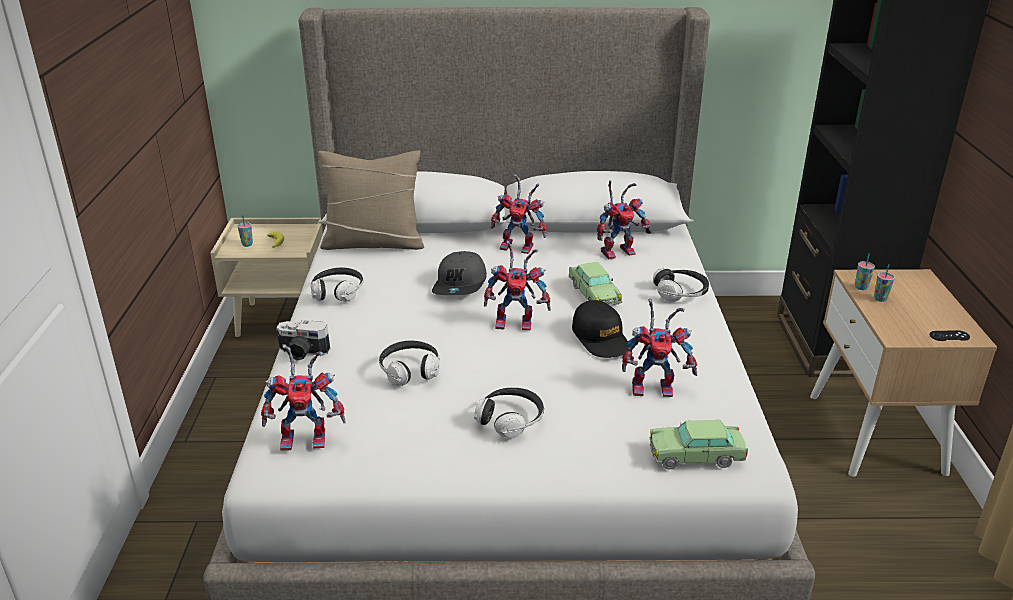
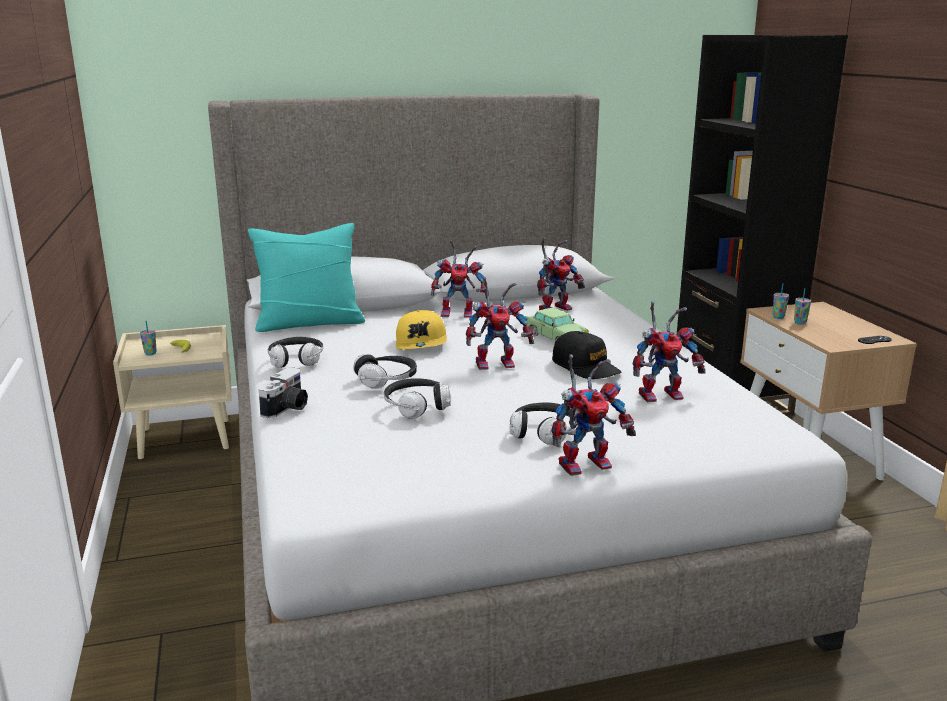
camera: 15 degrees left, 10 degrees down
(302, 353) = (288, 408): camera -> camera turned 60 degrees counterclockwise
(308, 438) = (341, 471): toy robot -> toy robot (587, 463)
(374, 243) = (309, 323): beige pillow -> turquoise pillow
(461, 285) = (421, 343): grey cap -> yellow cap
(680, 293) = (633, 330): headphones -> headphones (386, 380)
(696, 455) = (738, 436): toy car -> none

